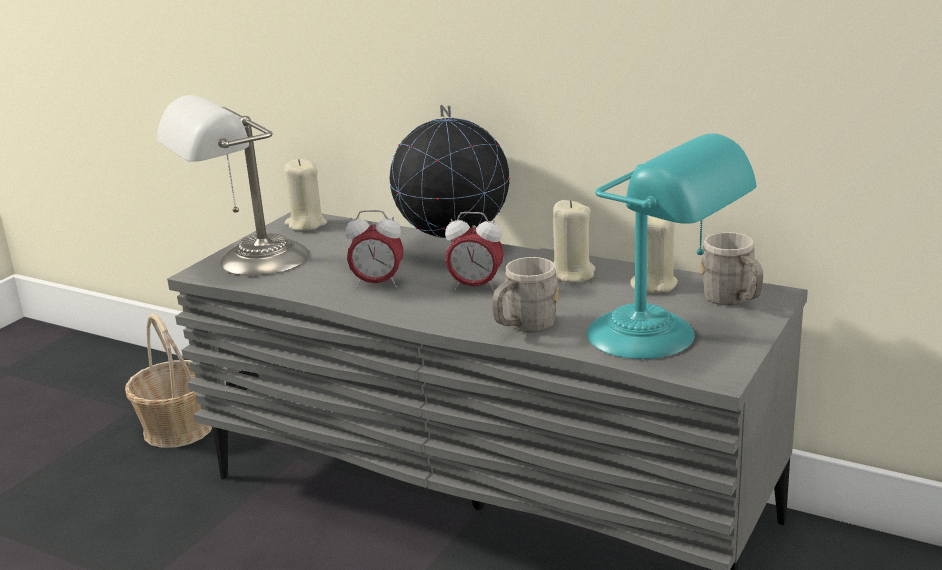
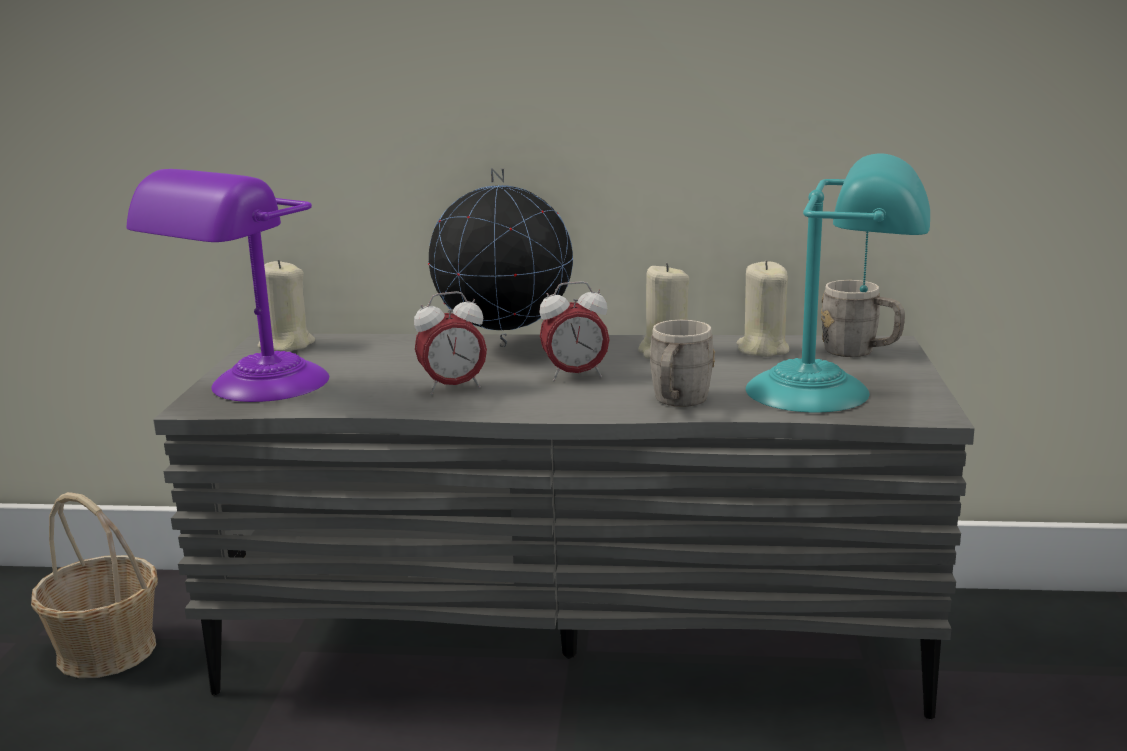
camera: 25 degrees left, 5 degrees down
(247, 263) = (254, 390): white table lamp -> purple table lamp

